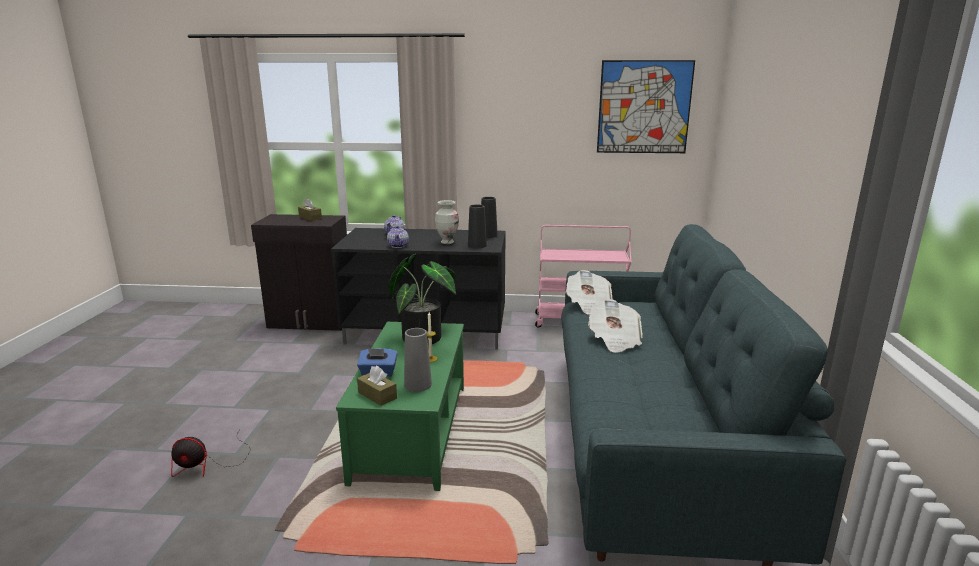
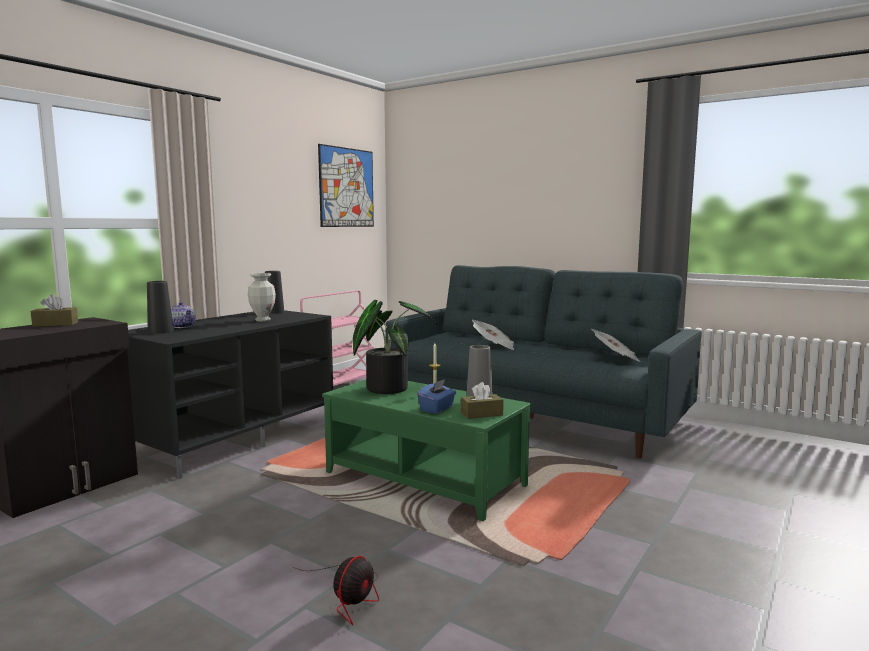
camera: 60 degrees left, 10 degrees down
(398, 245) = (229, 329): teapot -> none
(477, 245) = (296, 316): black vase -> black vase (160, 331)
(588, 305) = (424, 341): newspaper -> newspaper (615, 358)

